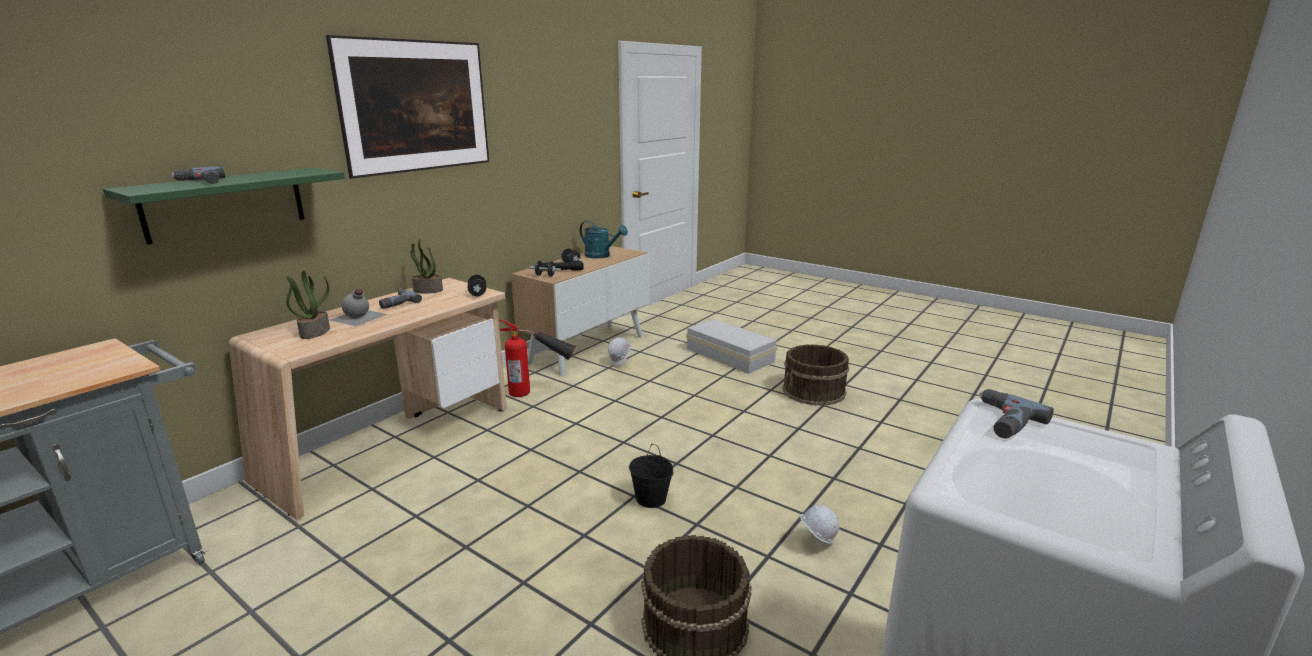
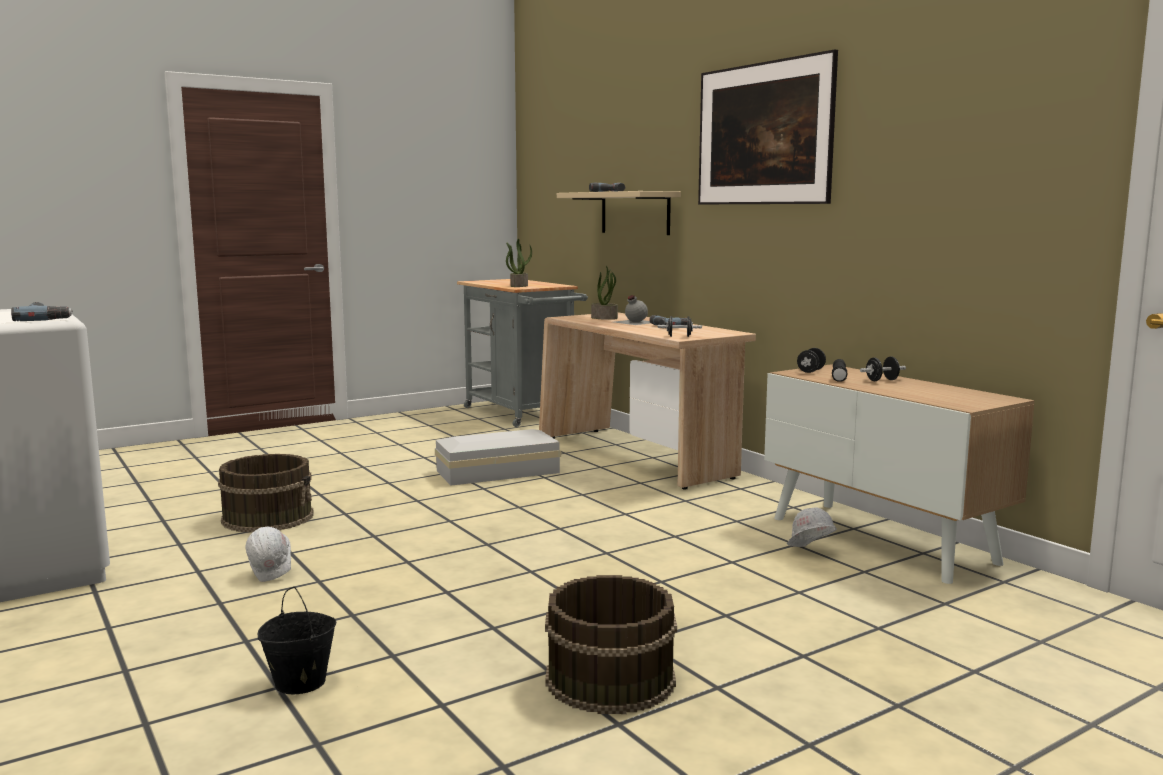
camera: 110 degrees right, 10 degrees down
(225, 204) = (635, 213): green shelf -> beige shelf
(427, 291) = (704, 330): potted plant -> potted plant (519, 286)
(539, 392) = (724, 505): fire extinguisher -> none
(601, 256) = (935, 392): turquoise watering can -> none
(651, 499) = (435, 526): black bucket -> black bucket (299, 682)
(730, 356) = (823, 640): white storage box -> white storage box (495, 471)

